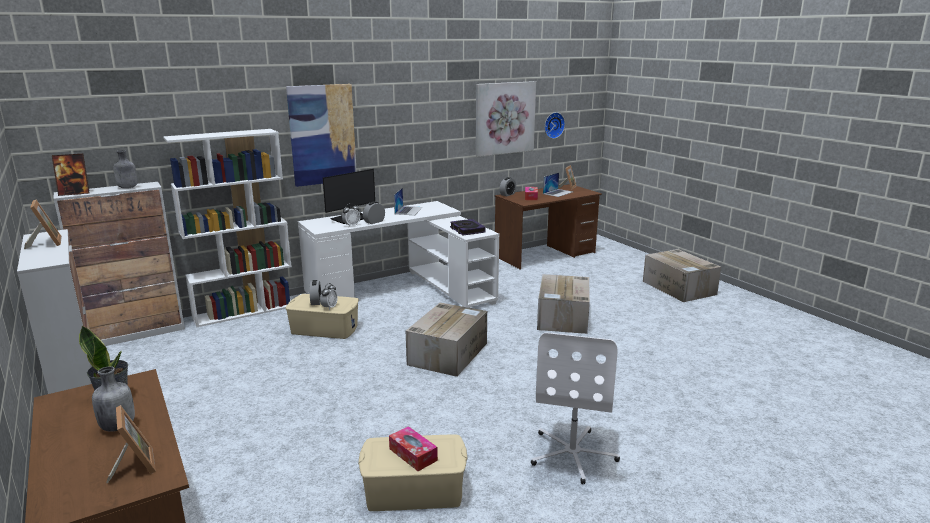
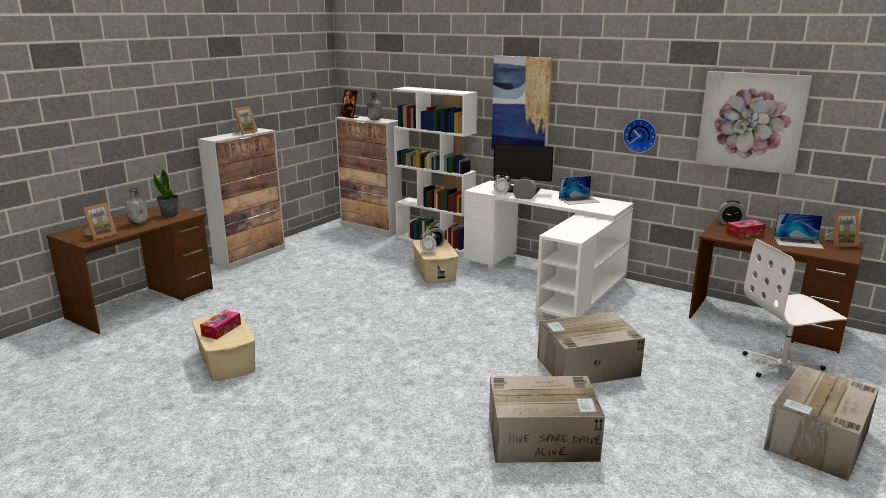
camera: 65 degrees right, 0 degrees up
(448, 353) = (440, 326): cardboard box -> cardboard box (543, 438)
(467, 230) = (570, 230): book -> none
(553, 125) = (844, 145): wall clock -> wall clock (640, 135)
(573, 454) = (304, 418): white office chair -> white office chair (783, 367)

